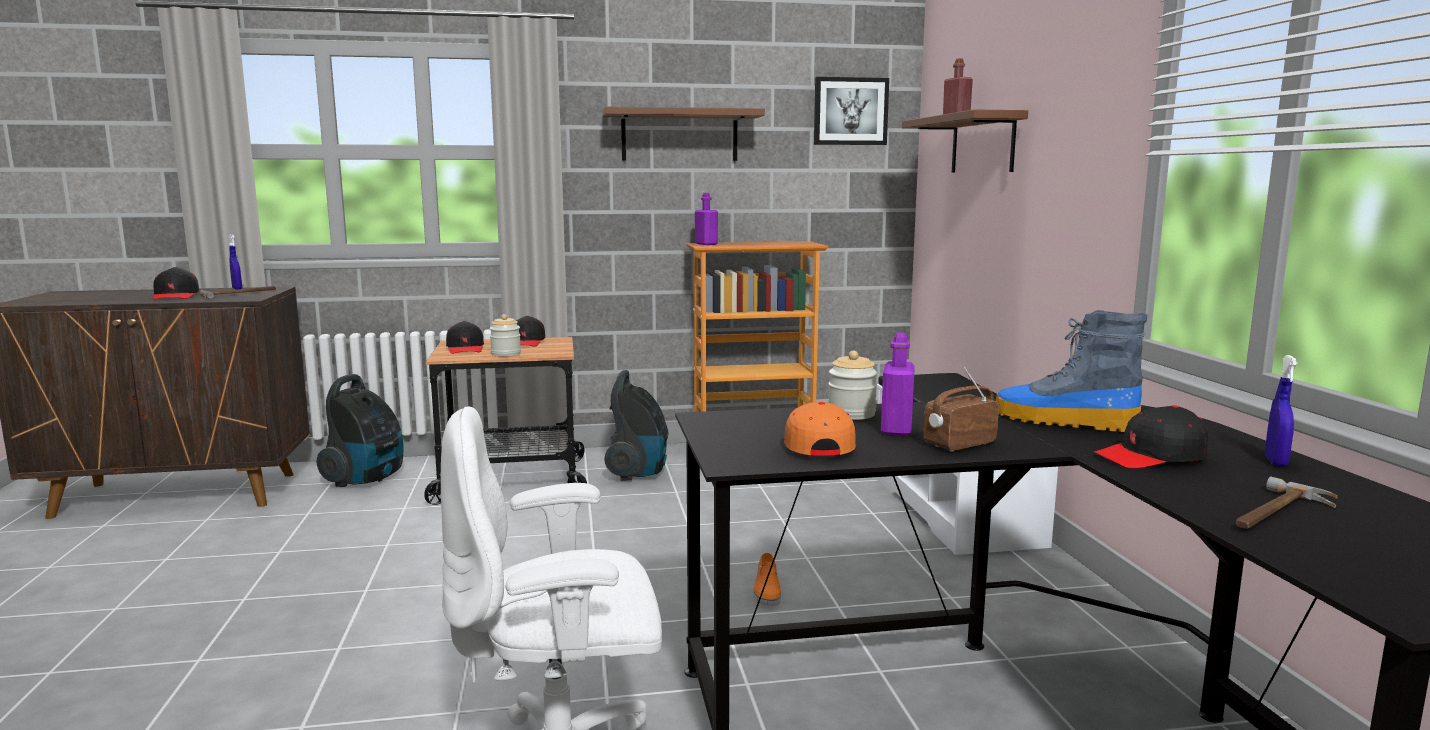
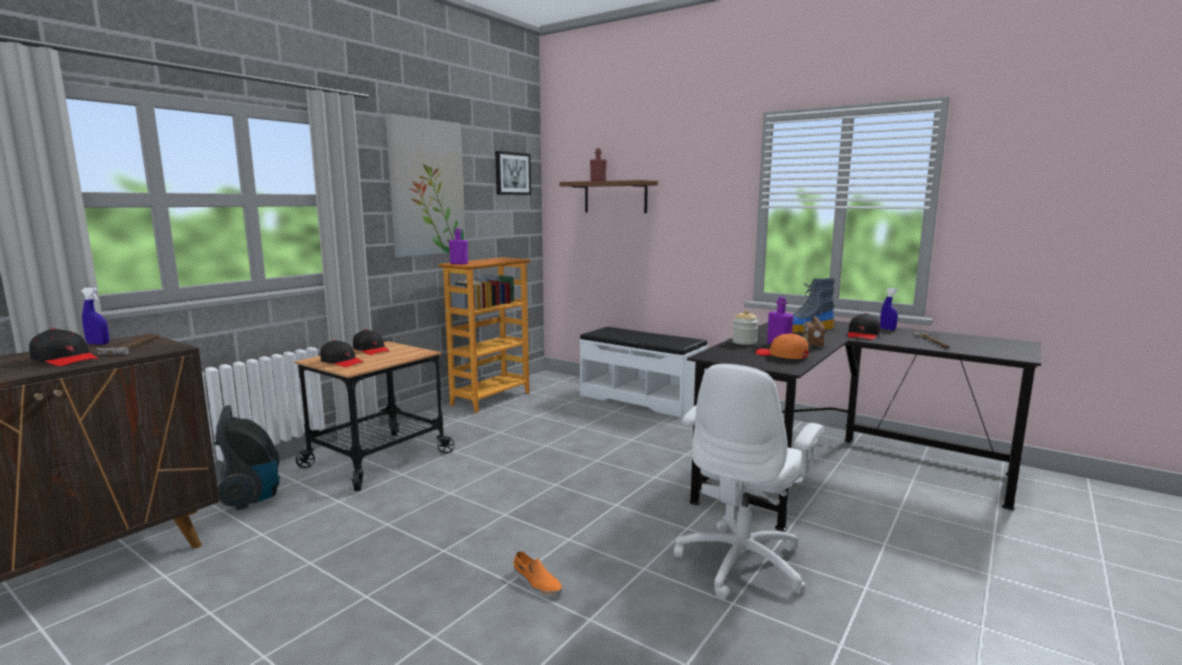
camera: 45 degrees left, 0 degrees up
(506, 354) = (389, 359): jar -> none
(639, 472) = (452, 429): vacuum cleaner -> none
(679, 135) = (427, 188): brown shelf -> picture
(767, 590) = (646, 459): orange shoe -> orange shoe (536, 583)

